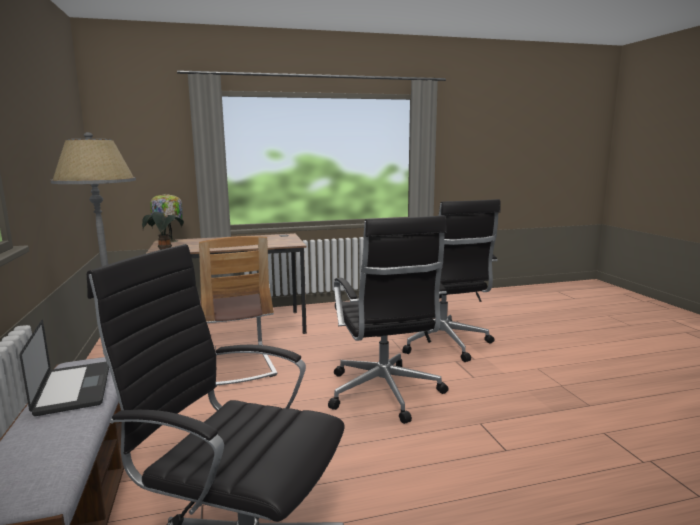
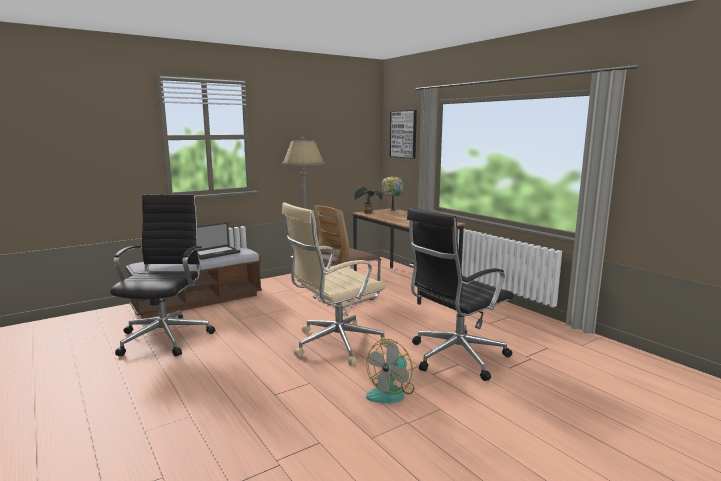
camera: 70 degrees right, 0 degrees up
(141, 135) = (403, 134): none -> picture
(384, 394) = (335, 344): black office chair -> beige office chair
(507, 382) = (391, 392): none -> fan

